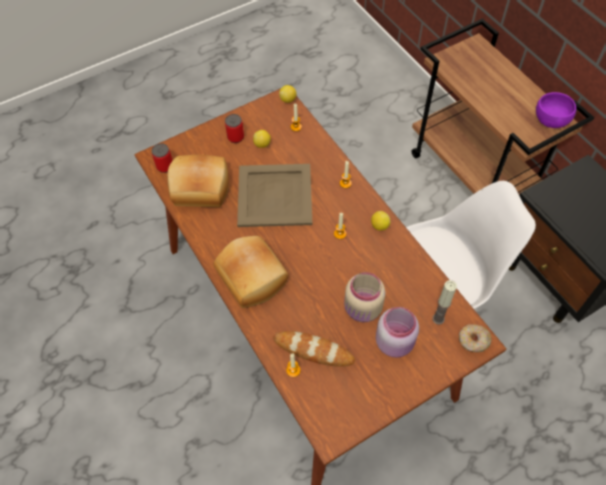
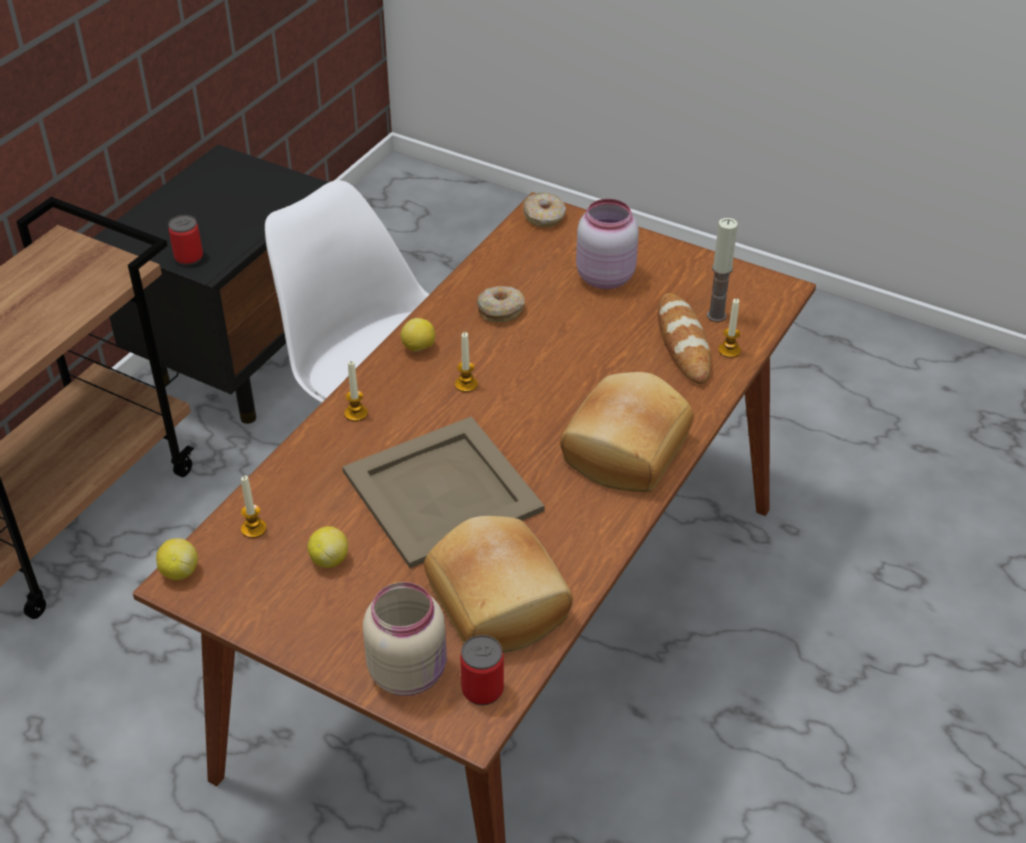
camera: 120 degrees left, 15 degrees down
(235, 137) = (333, 610): can -> can (189, 257)
(363, 310) = (580, 319): beige jar -> beige jar (410, 671)
(391, 275) = (500, 310): none -> donut
(438, 319) = (536, 251): candle -> candle (716, 315)
(551, 119) = (54, 255): purple bowl -> none

